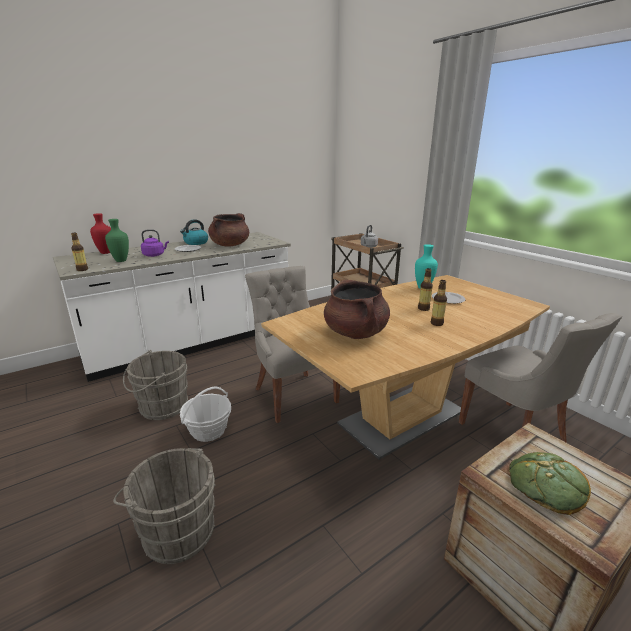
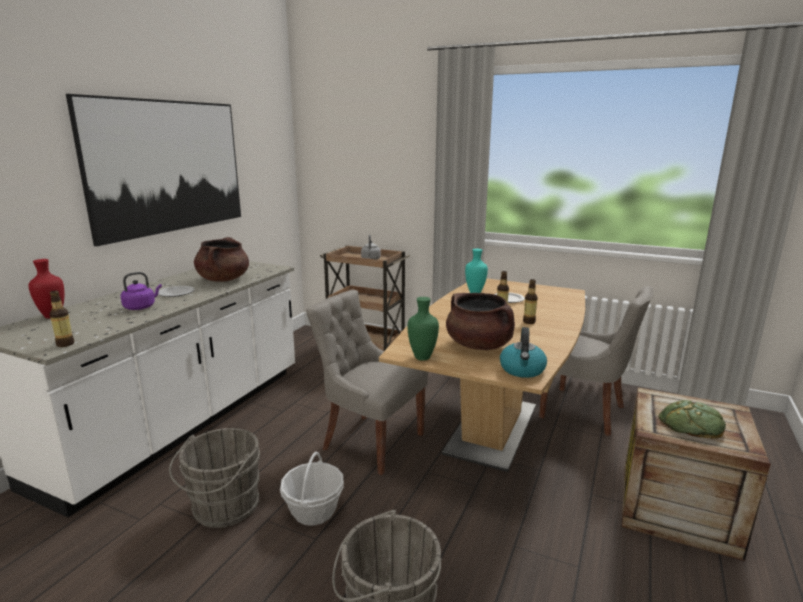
camera: 30 degrees left, 5 degrees down
(120, 261) = (103, 323): green vase -> green vase (421, 358)
(195, 243) = (169, 283): kettle -> kettle (522, 370)
(209, 156) = (168, 167): none -> picture

